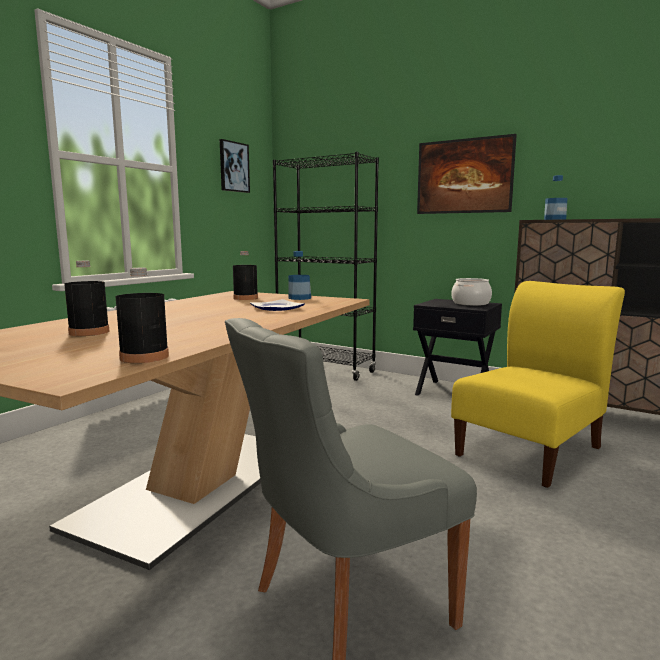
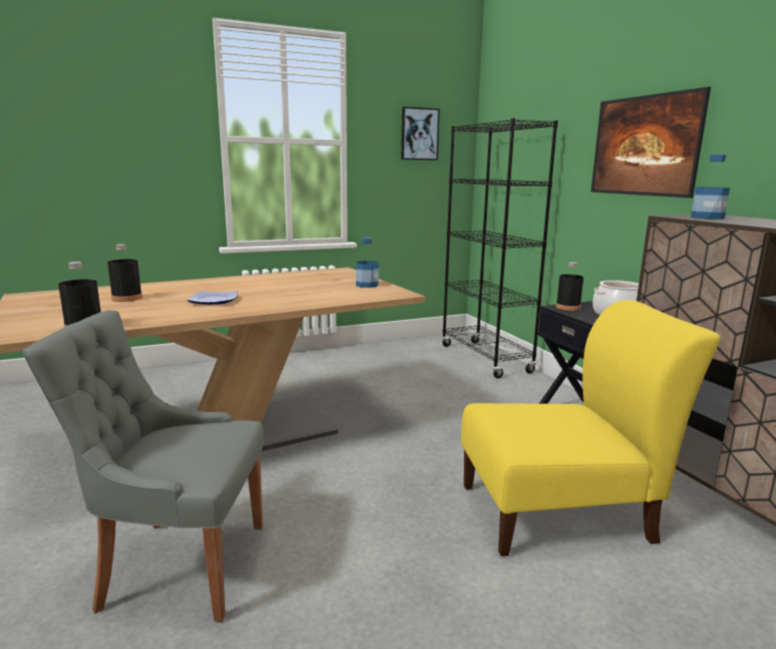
camera: 35 degrees right, 5 degrees up
(245, 298) = (325, 278): black bottle -> black bottle (568, 307)
(278, 308) = (308, 295): plate -> plate (214, 301)

